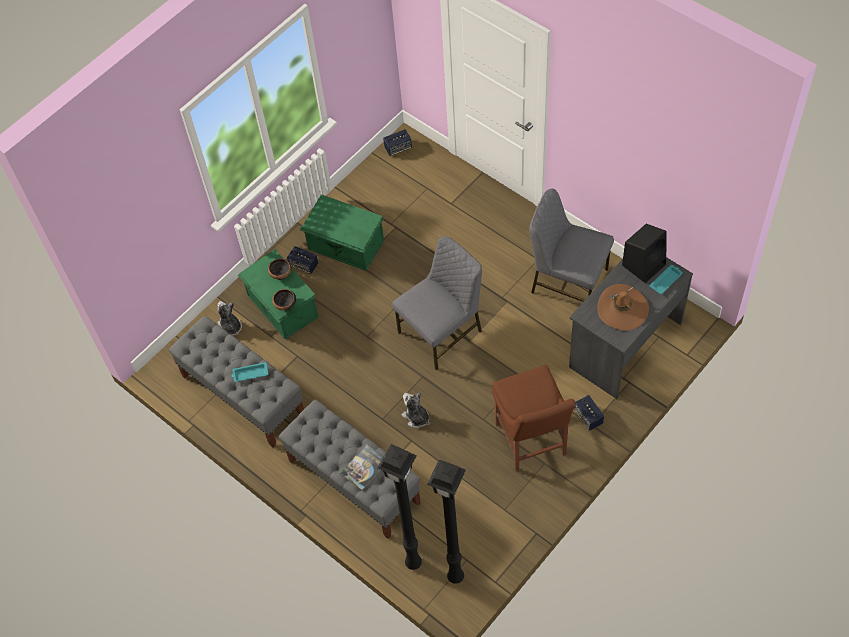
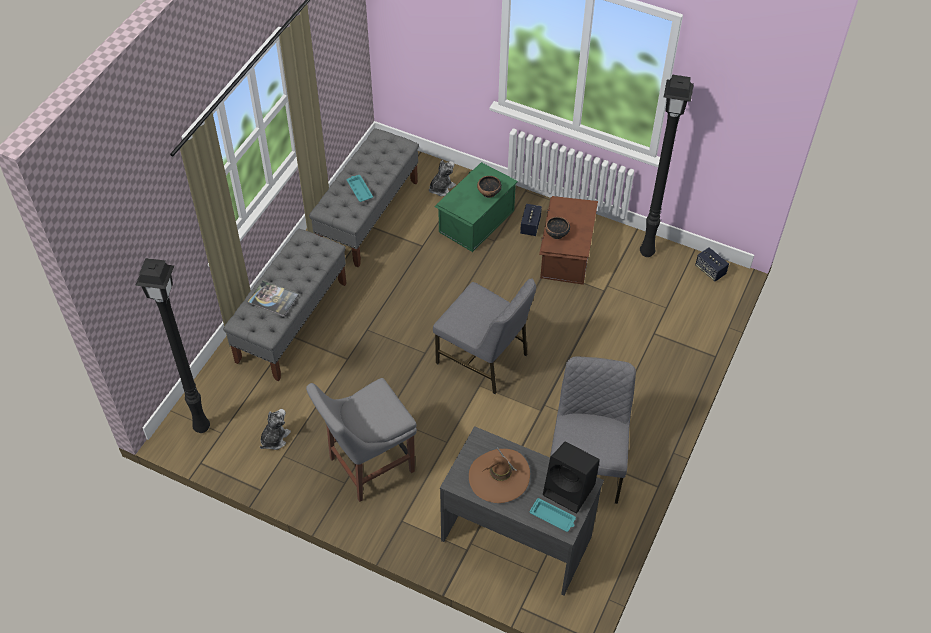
camera: 70 degrees right, 5 degrees down
(285, 304) = (454, 204): bowl -> bowl (556, 233)
(346, 246) = (565, 254): green storage box -> brown storage box
(412, 563) = (211, 388): black floor lamp -> black floor lamp (646, 251)
(416, 417) = (375, 357): plush toy -> plush toy (274, 438)
(531, 442) = (367, 466): brown chair -> grey chair
(588, 417) = (411, 516): speaker -> none

